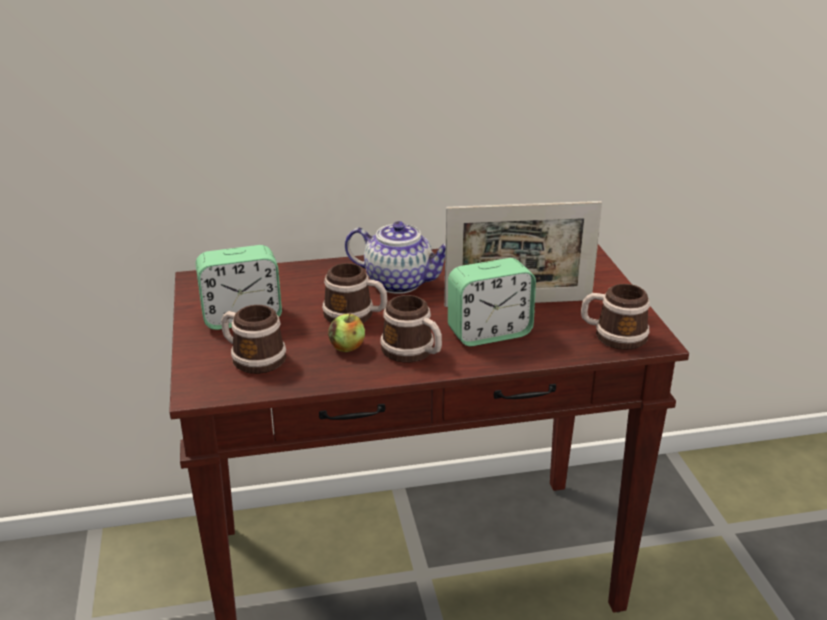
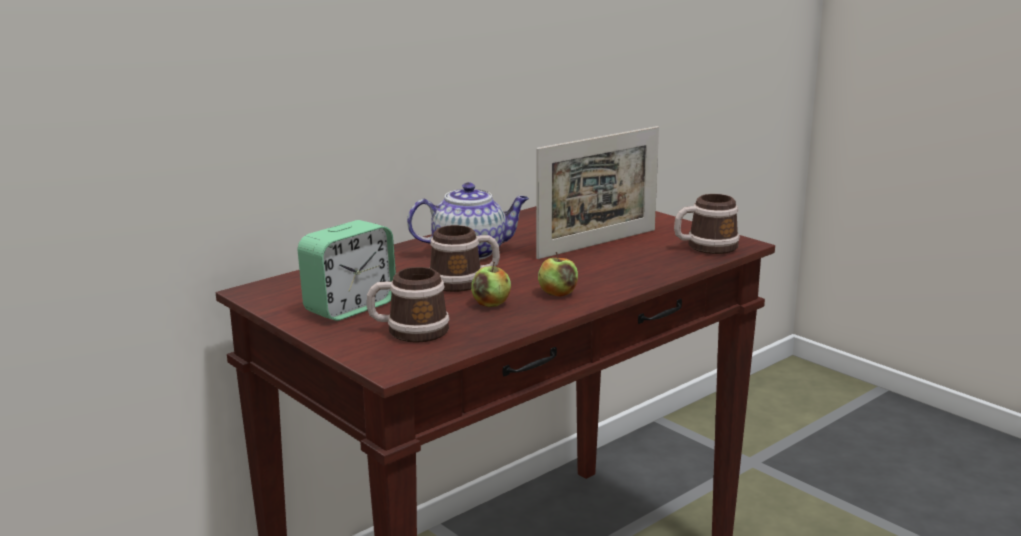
camera: 30 degrees left, 10 degrees down
(413, 352) = (557, 293): mug -> apple
(489, 333) = (603, 267): alarm clock -> none

